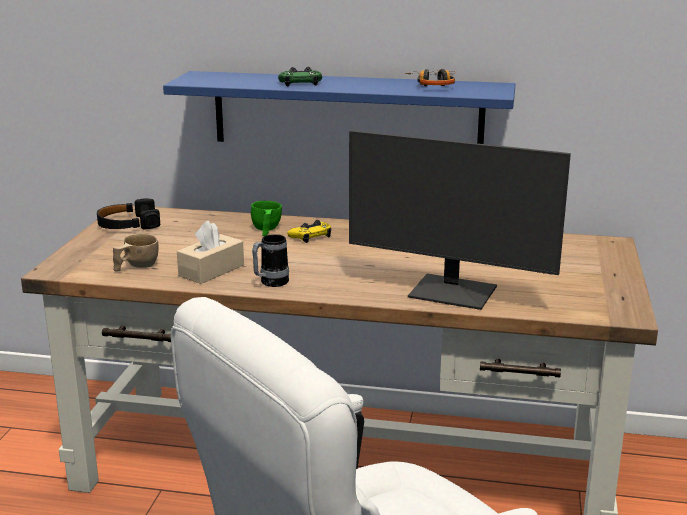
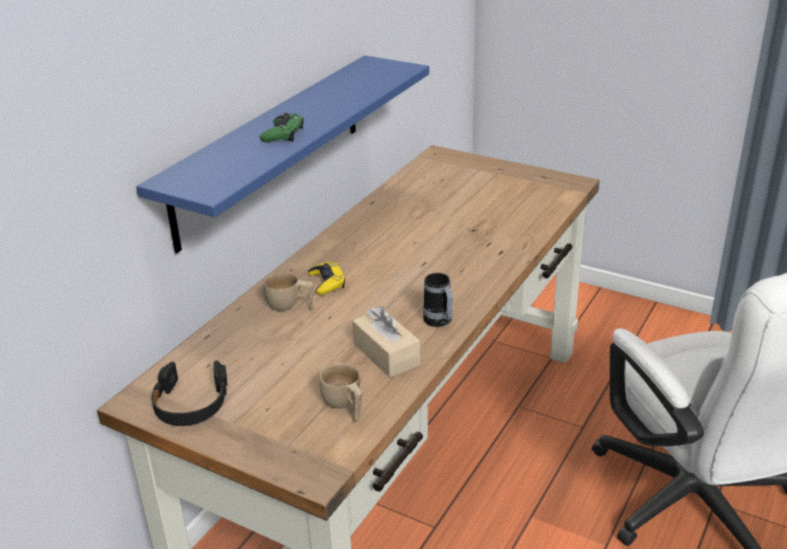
camera: 70 degrees left, 10 degrees up
(266, 230) = (290, 306): green cup -> beige cup
(433, 85) = (347, 82): headphones -> none
(452, 293) = (506, 237): monitor -> none

